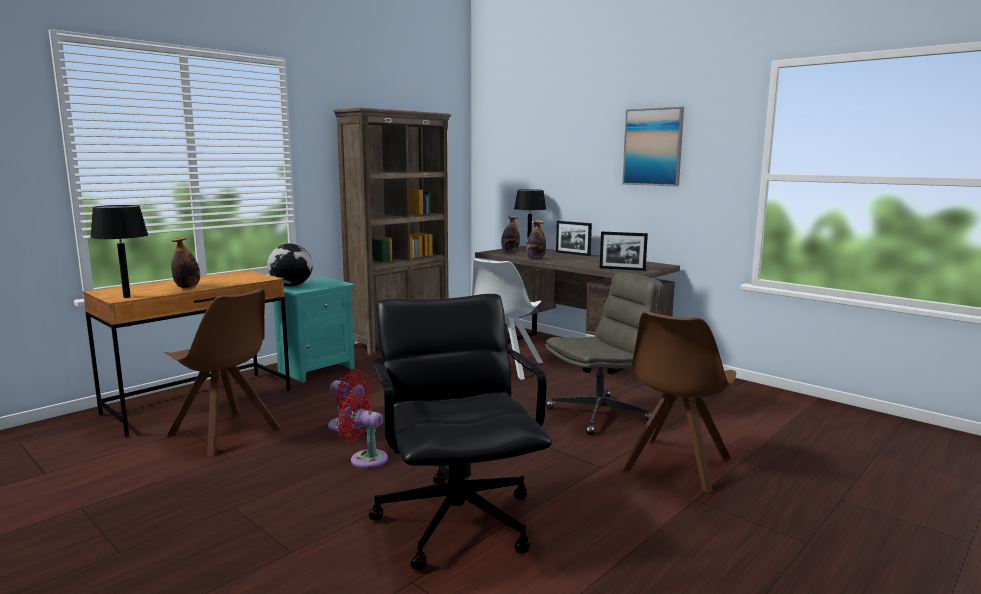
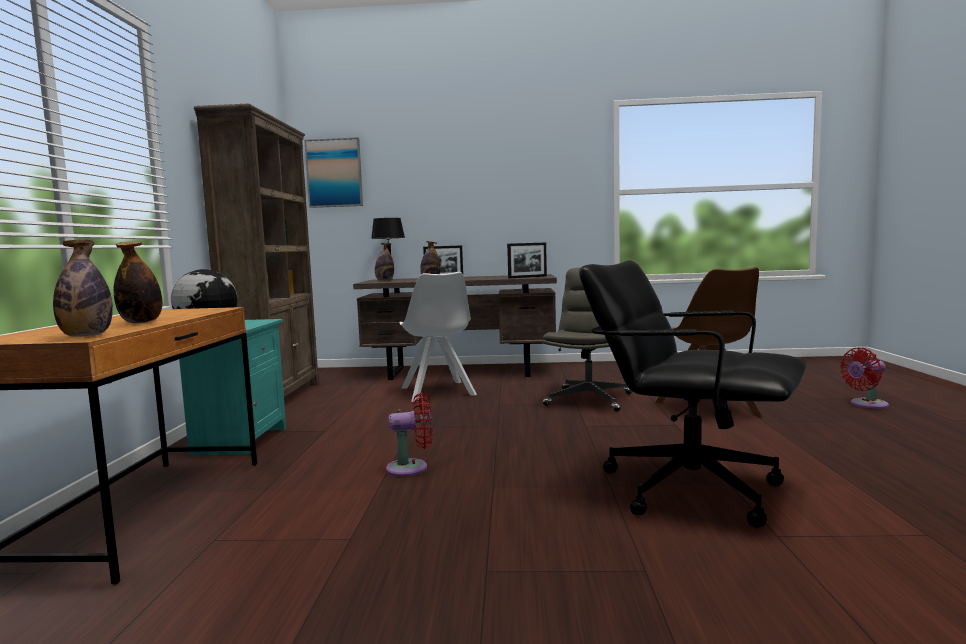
camera: 40 degrees left, 5 degrees down
(126, 297) = (86, 336): black table lamp -> bottle
(226, 433) = (280, 522): brown chair -> none
(365, 458) = (501, 482): red fan -> red fan (866, 404)
(653, 147) = (514, 172): picture -> picture (334, 173)

